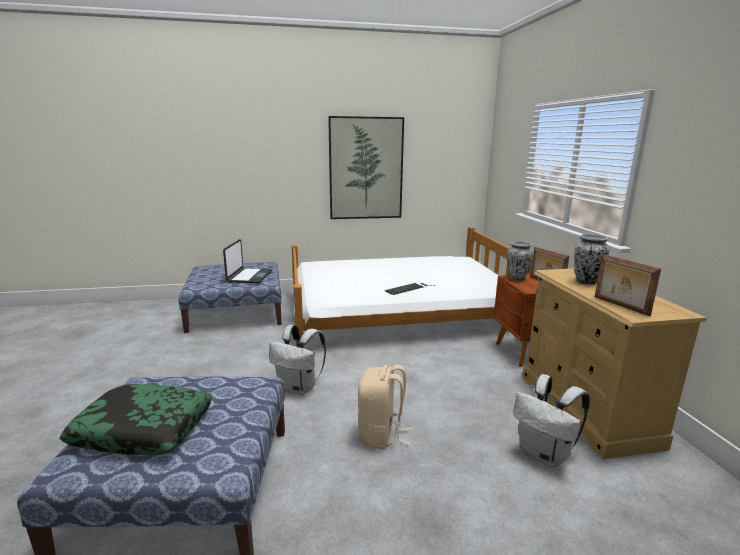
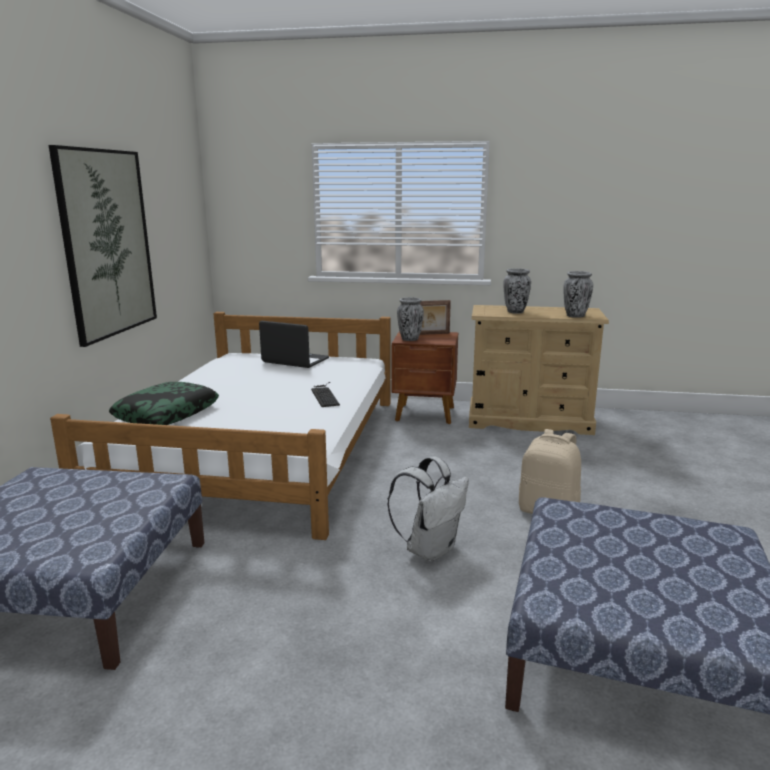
camera: 70 degrees left, 0 degrees up
(142, 429) = (674, 583): pillow -> pillow (167, 414)
(249, 276) = (108, 493): laptop -> laptop (295, 361)
(545, 454) = (587, 451): white backpack -> none
(620, 306) = (575, 316): picture frame -> vase

